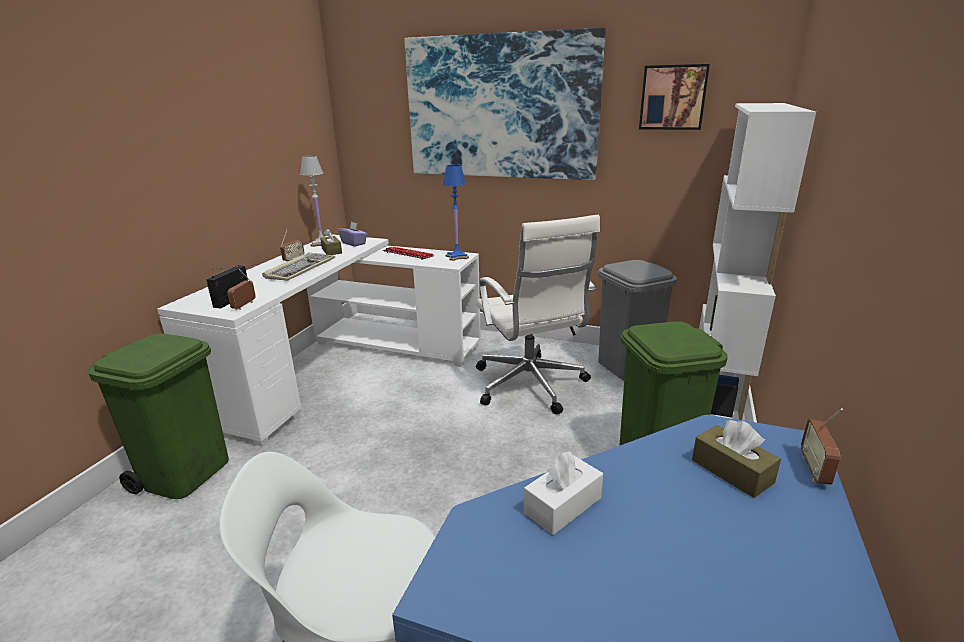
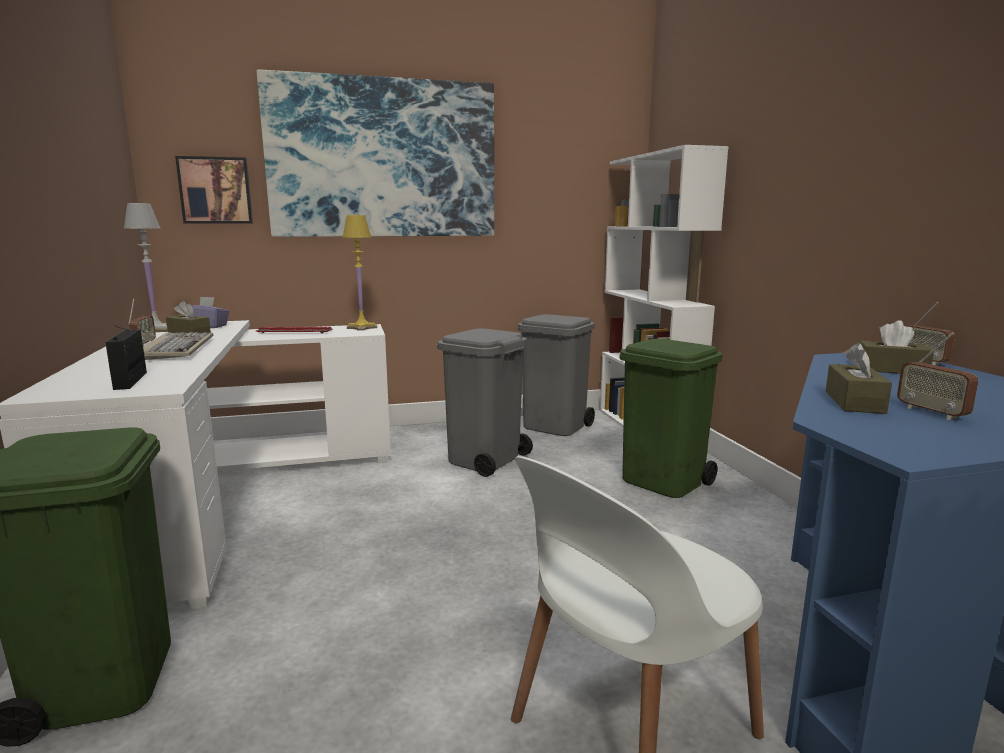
camera: 35 degrees left, 10 degrees down
(244, 305) = (168, 381): radio -> radio (931, 412)
(456, 257) = (361, 328): blue table lamp -> yellow table lamp
(530, 386) = (484, 460): white office chair -> grey trash can
(562, 505) = (854, 402): white tissue box -> brown tissue box
(673, 97) = (557, 155): picture -> picture (216, 190)

